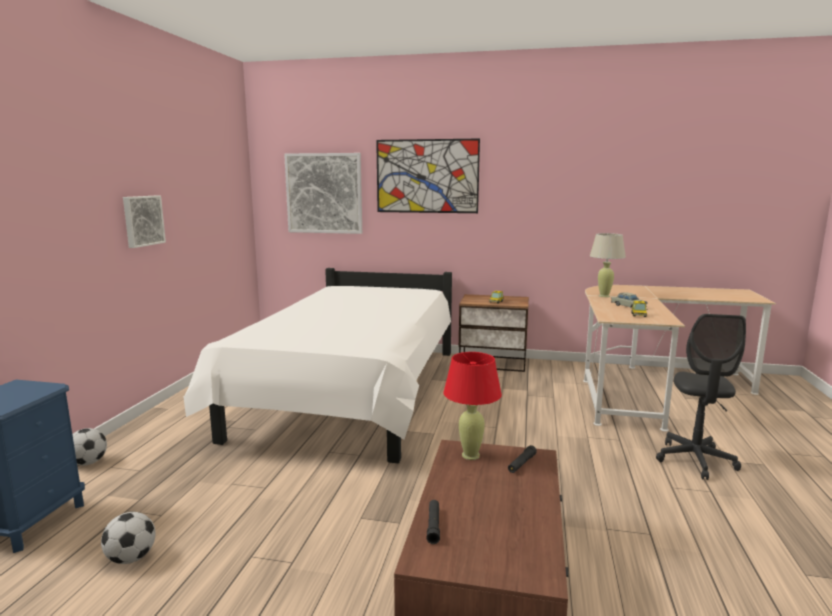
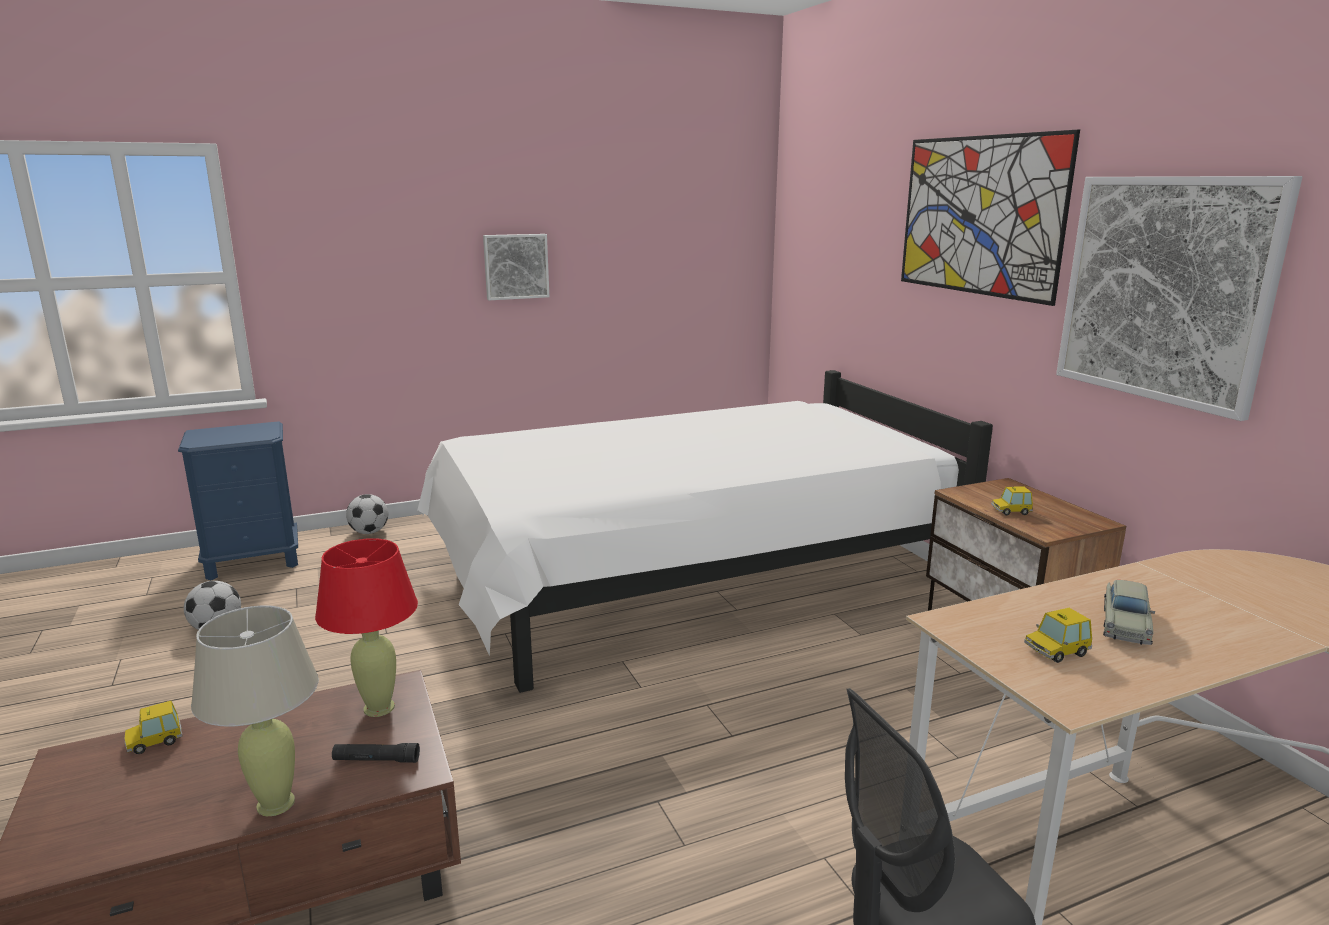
camera: 55 degrees right, 5 degrees up
(324, 193) = (843, 239): picture -> picture (1164, 289)
(433, 525) = (154, 741): black flashlight -> toy car
(604, 296) = (1174, 580): beige table lamp -> beige table lamp (275, 804)

